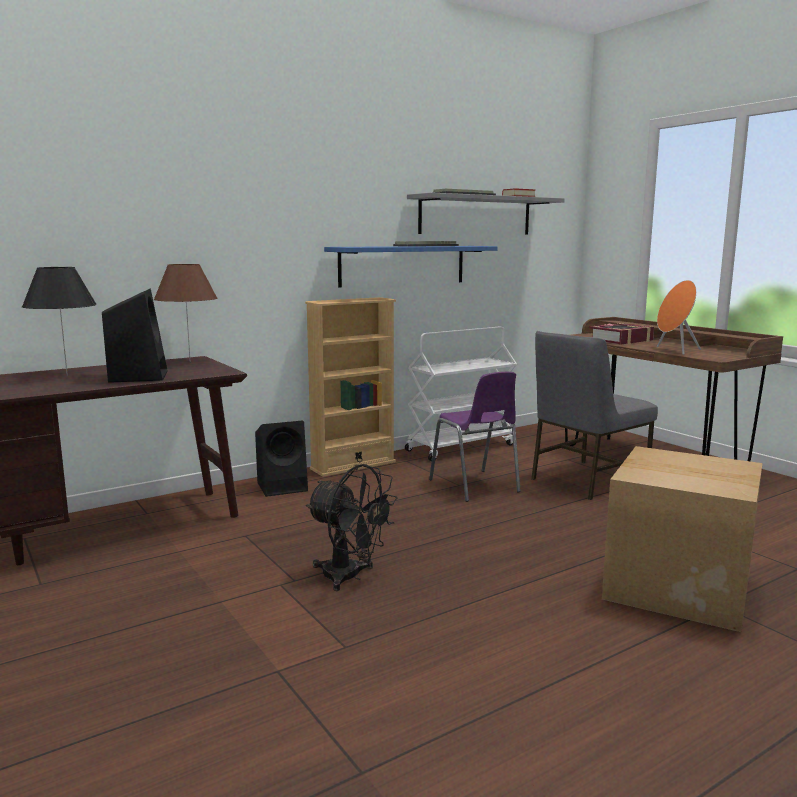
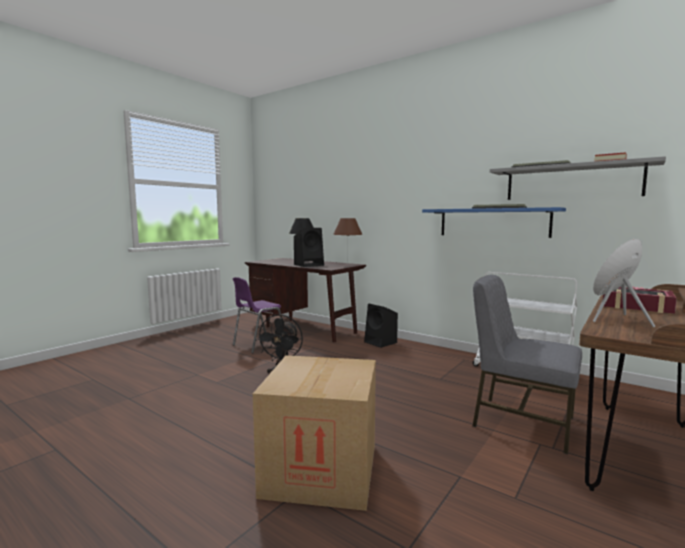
camera: 70 degrees right, 5 degrees down
(353, 465) = (434, 349): beige bookcase -> none
(475, 486) = (444, 383): purple chair -> purple chair (258, 345)

